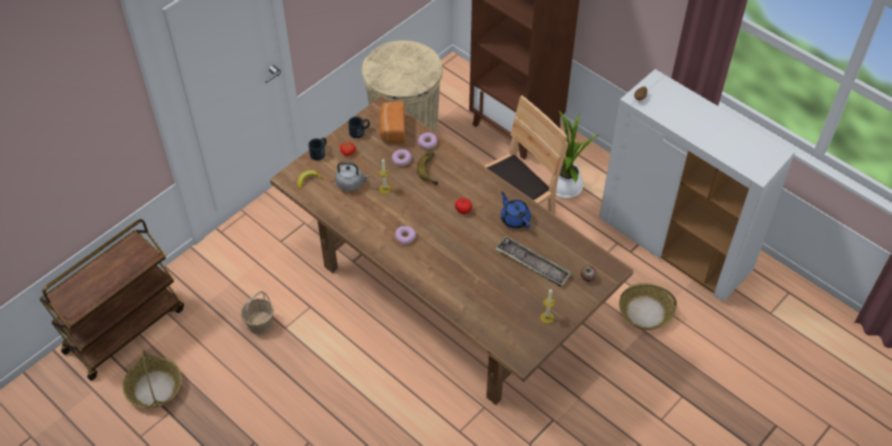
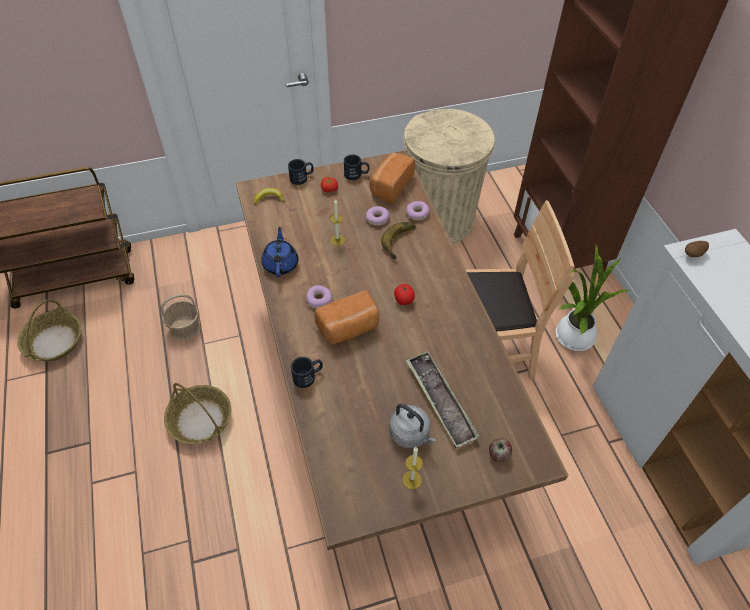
camera: 30 degrees right, 0 degrees up
(351, 184) = (308, 220): grey kettle -> grey kettle (411, 434)
(437, 290) = (308, 376): none -> black mug
(441, 246) = (349, 328): none -> bread
(515, 219) = (456, 337): blue teapot -> blue teapot (281, 264)
(645, 312) = (586, 524): basket -> basket (201, 420)

